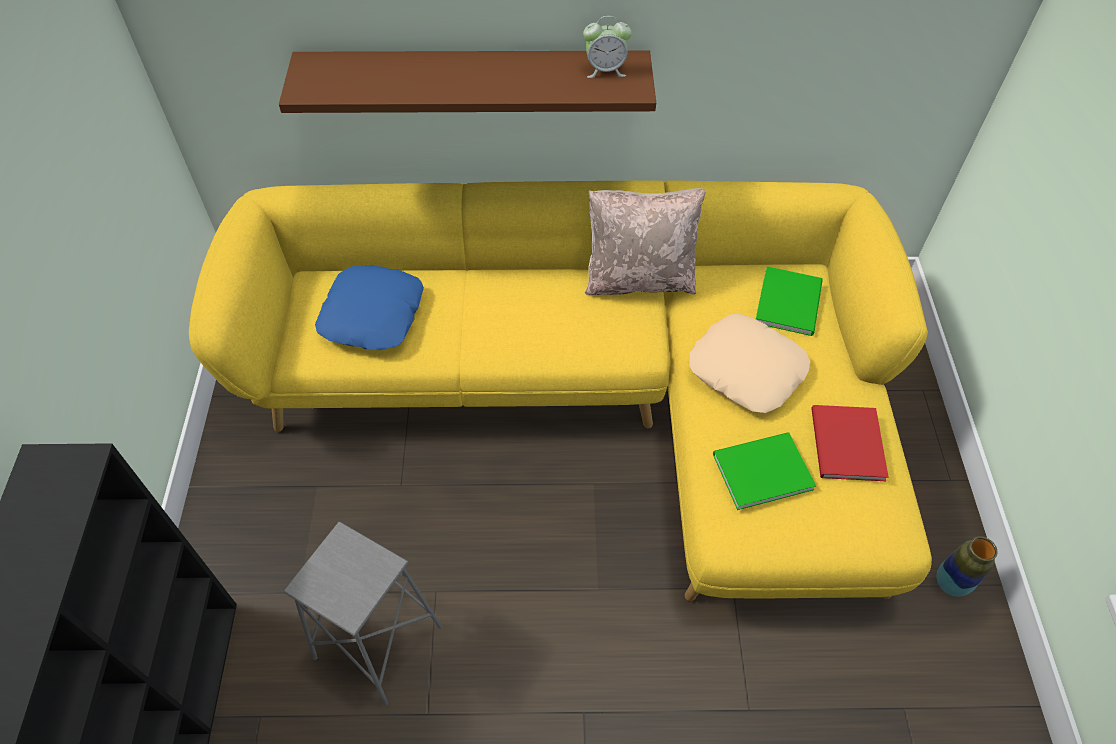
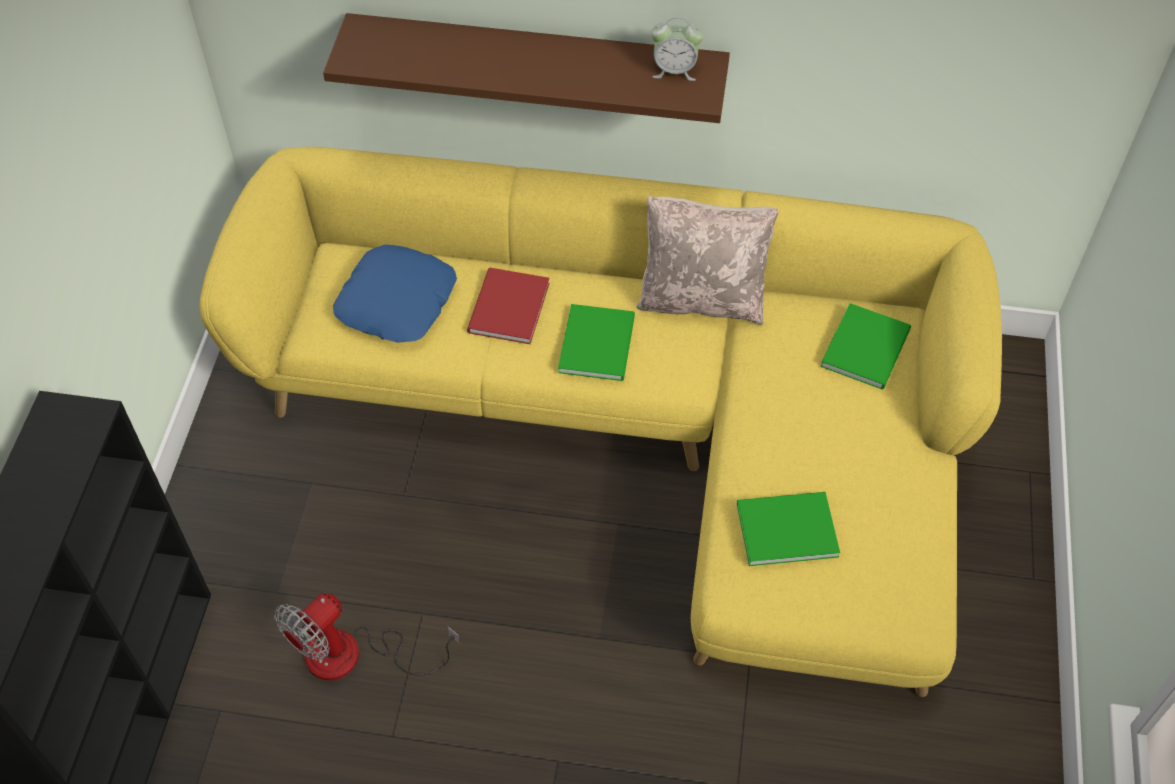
camera: 10 degrees right, 0 degrees up
(378, 642) = (353, 656): grey stool -> fan
(559, 327) = (599, 342): none -> green book
(746, 369) = (798, 417): beige pillow -> none
(845, 446) = (886, 516): red book -> red book (506, 309)
(951, 583) = (1001, 692): vase -> none

